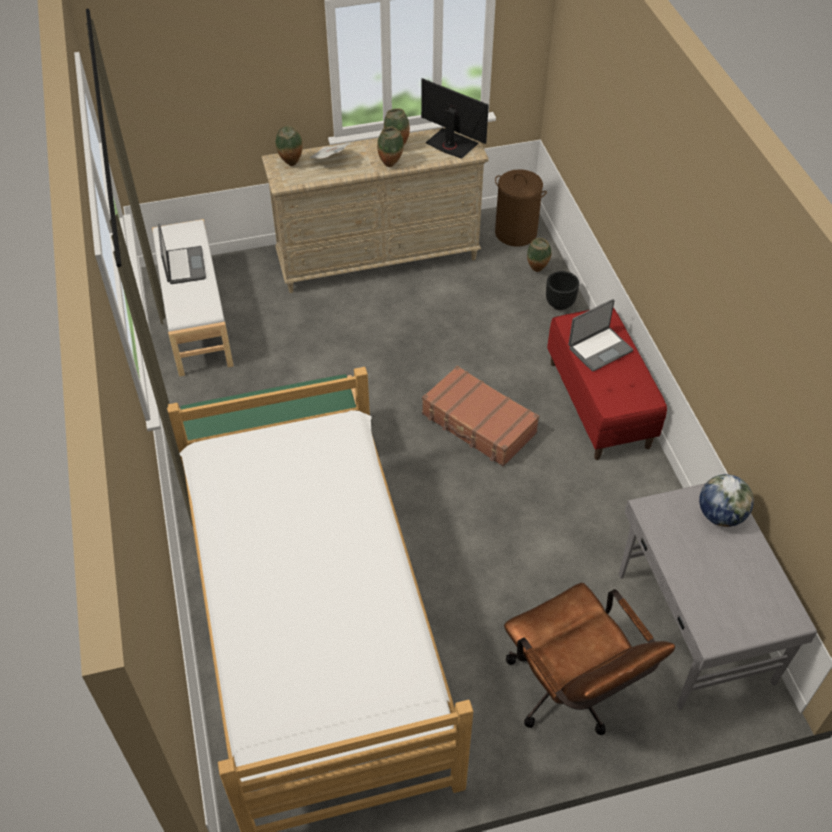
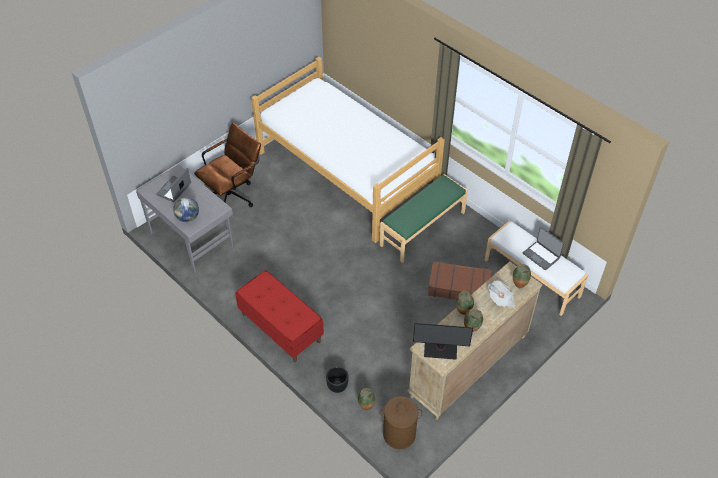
camera: 150 degrees right, 0 degrees up
(478, 424) = (337, 287): brown suitcase -> brown suitcase (459, 287)
(571, 693) = (233, 195): brown office chair -> brown office chair turned 105 degrees clockwise
(599, 349) = (285, 309): laptop -> laptop (174, 190)

